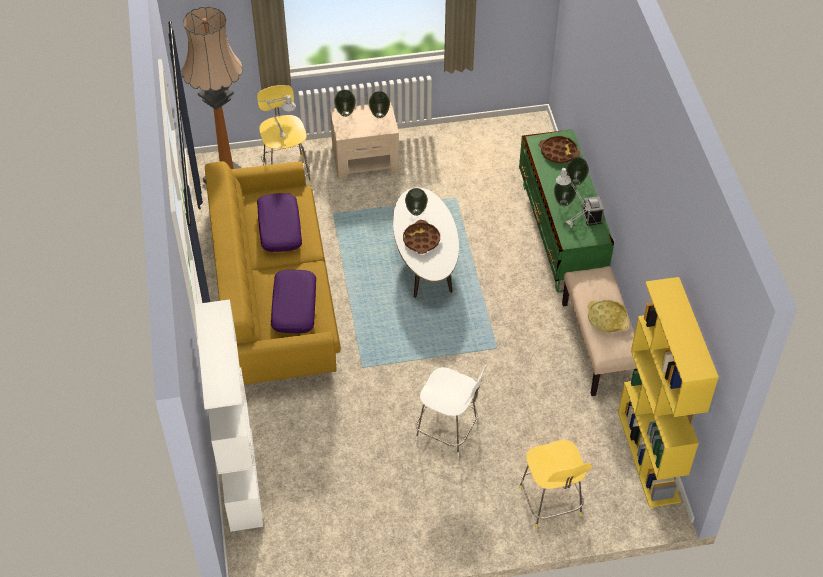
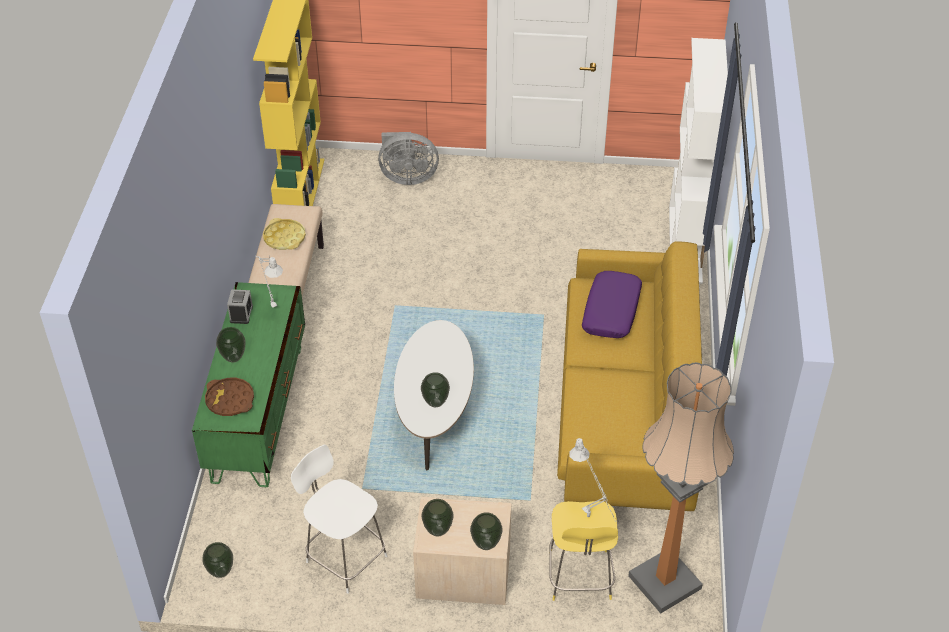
camera: 165 degrees left, 5 degrees down
(279, 228) = (612, 404): purple pillow -> none
(421, 240) = (442, 367): brown tray -> none
(448, 431) = (475, 245): white stool -> white stool (344, 557)
(551, 503) = (407, 177): yellow stool -> grey fan
(563, 202) = (263, 336): vase -> vase (221, 572)

